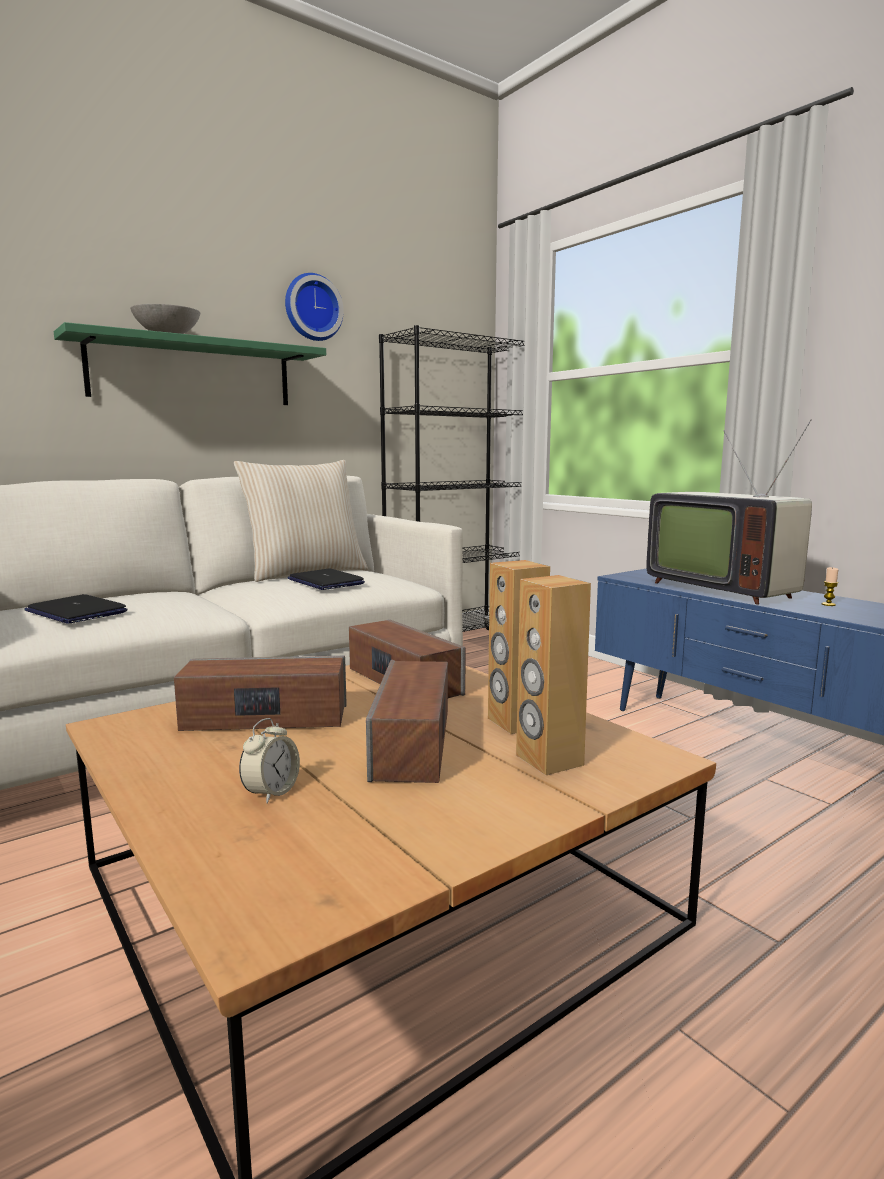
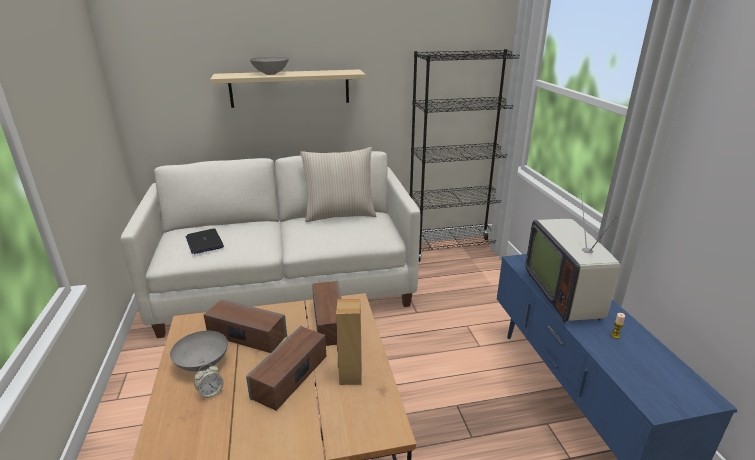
camera: 25 degrees right, 15 degrees up
(193, 372) = (290, 88): green shelf -> beige shelf
(208, 764) = (202, 364): none -> grey bowl
(312, 308) = (367, 38): wall clock -> none
(325, 582) = (338, 231): laptop -> none
(548, 760) = (337, 411): brown speaker -> none

